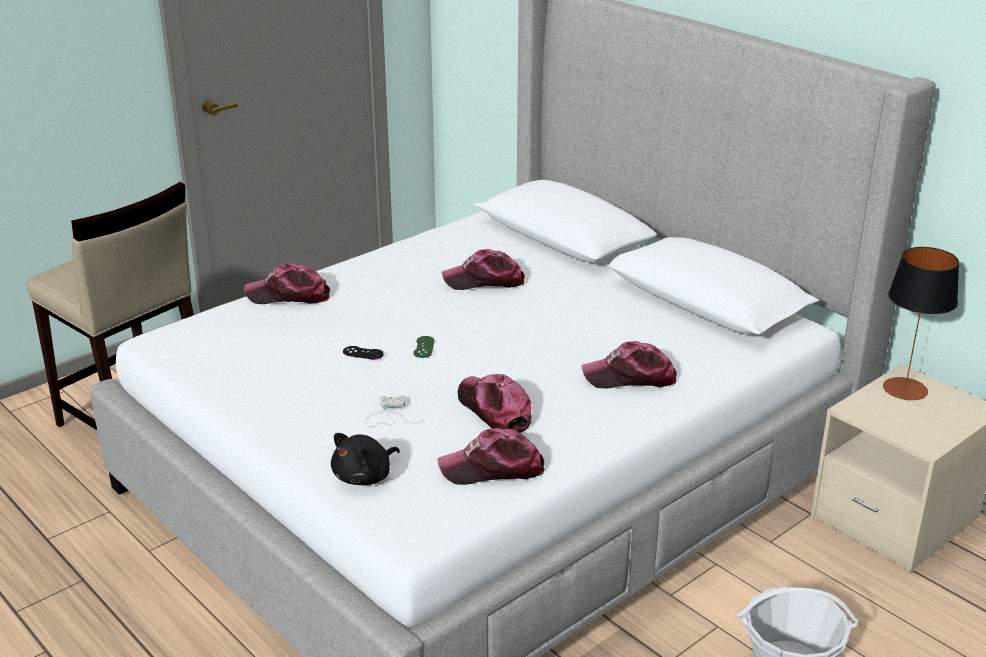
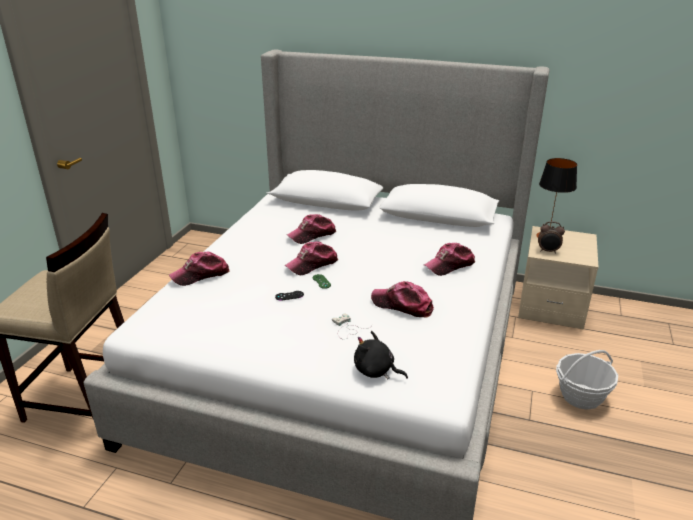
camera: 30 degrees left, 0 degrees up
(365, 477) = (376, 371): black plush toy -> black plush toy turned 105 degrees clockwise
(492, 469) = (441, 339): cap -> cap (312, 264)
(874, 411) = (548, 251): none -> alarm clock

